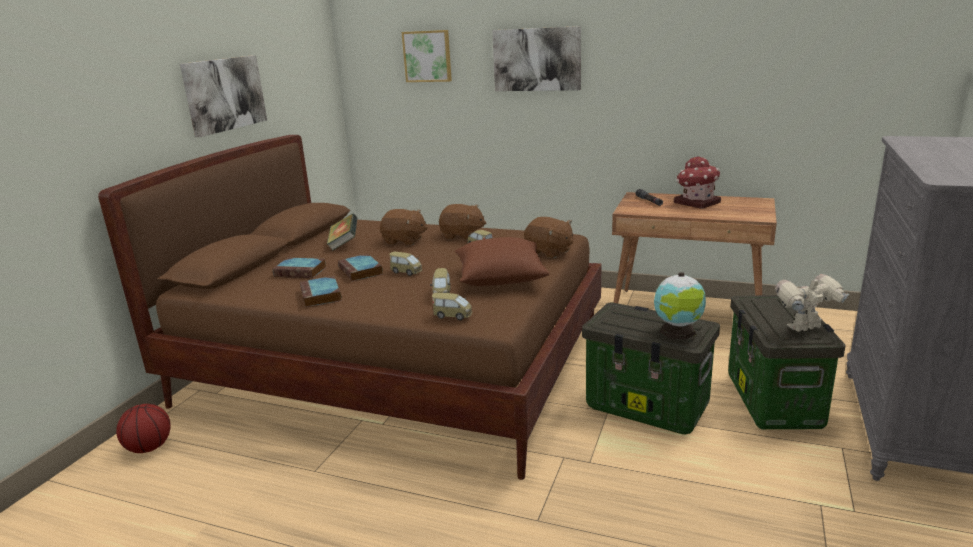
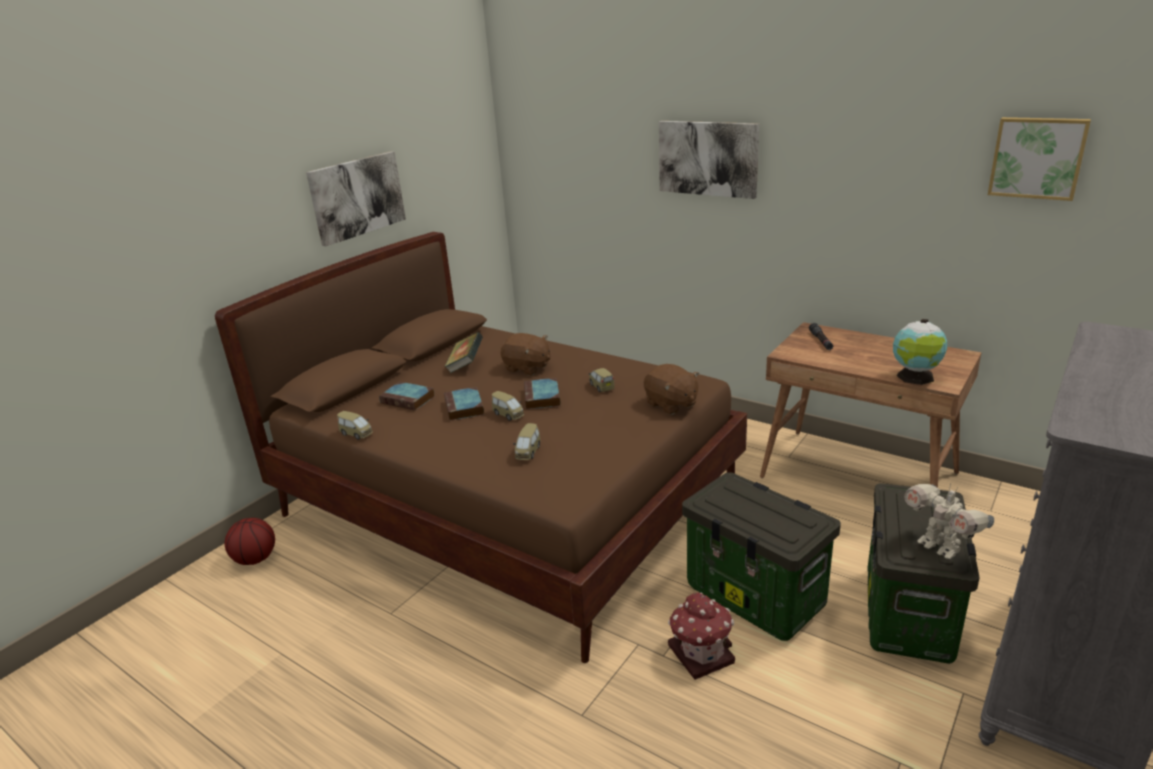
camera: 15 degrees right, 5 degrees up
(321, 295) = (413, 436): book -> book (542, 398)
(427, 56) = (590, 144): picture -> picture (1037, 157)
(453, 315) = (525, 484): toy car -> toy car (356, 433)
(462, 236) = (590, 367): brown plush toy -> none
(500, 279) = (599, 438): brown pillow -> none
(678, 332) = (783, 528): globe -> globe (915, 377)
(696, 202) = (877, 349): toy house -> toy house (700, 653)
(805, 328) = (940, 547): toy robot -> toy robot turned 120 degrees counterclockwise

